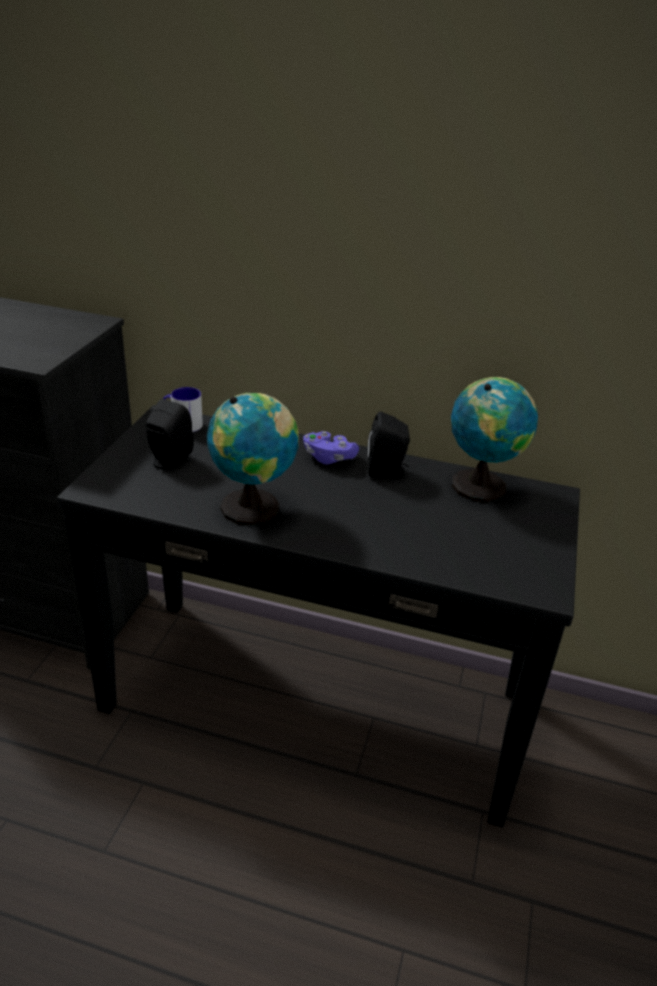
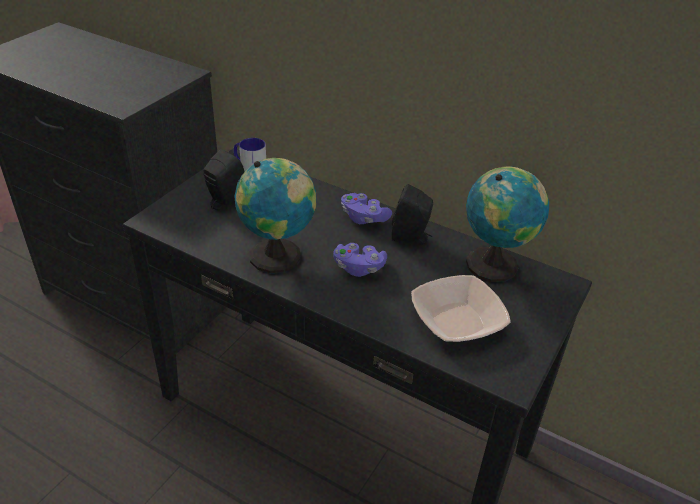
camera: 15 degrees right, 5 degrees up
(345, 507) = (358, 268): none -> purple game controller
(468, 543) = (457, 321): none -> bowl

